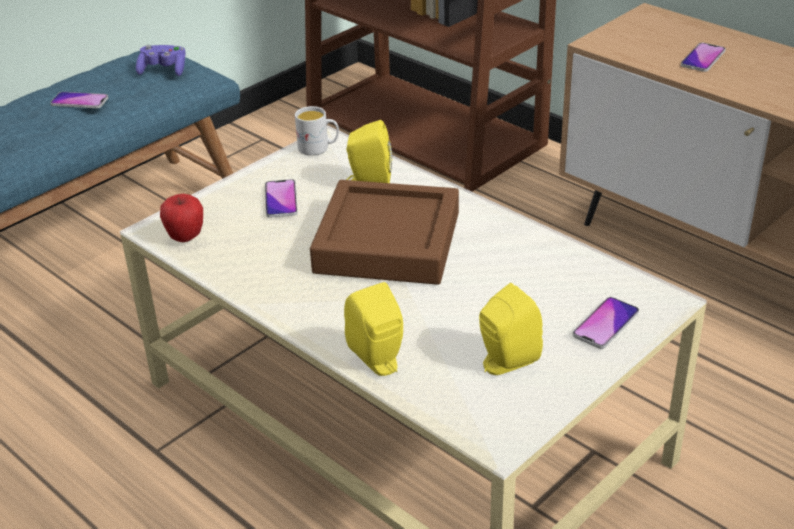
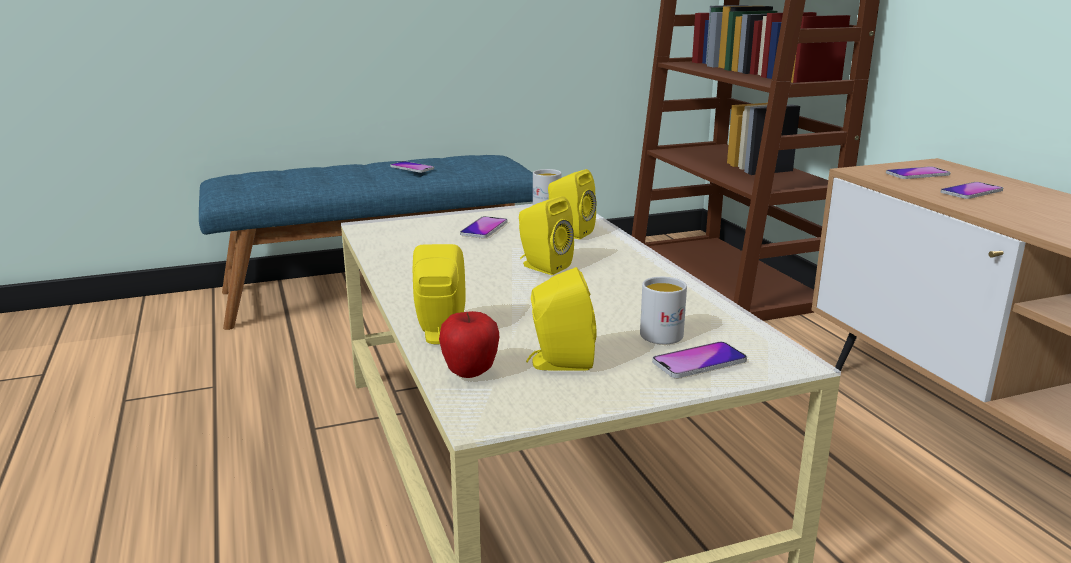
camera: 25 degrees right, 15 degrees down
(163, 70) = (490, 163): purple game controller -> none
(185, 237) = (382, 234): apple -> apple (470, 373)
(387, 242) = (542, 267): brown tray -> yellow speaker
(557, 298) = (665, 333): none -> white mug
(645, 38) = (917, 174): none -> phone

